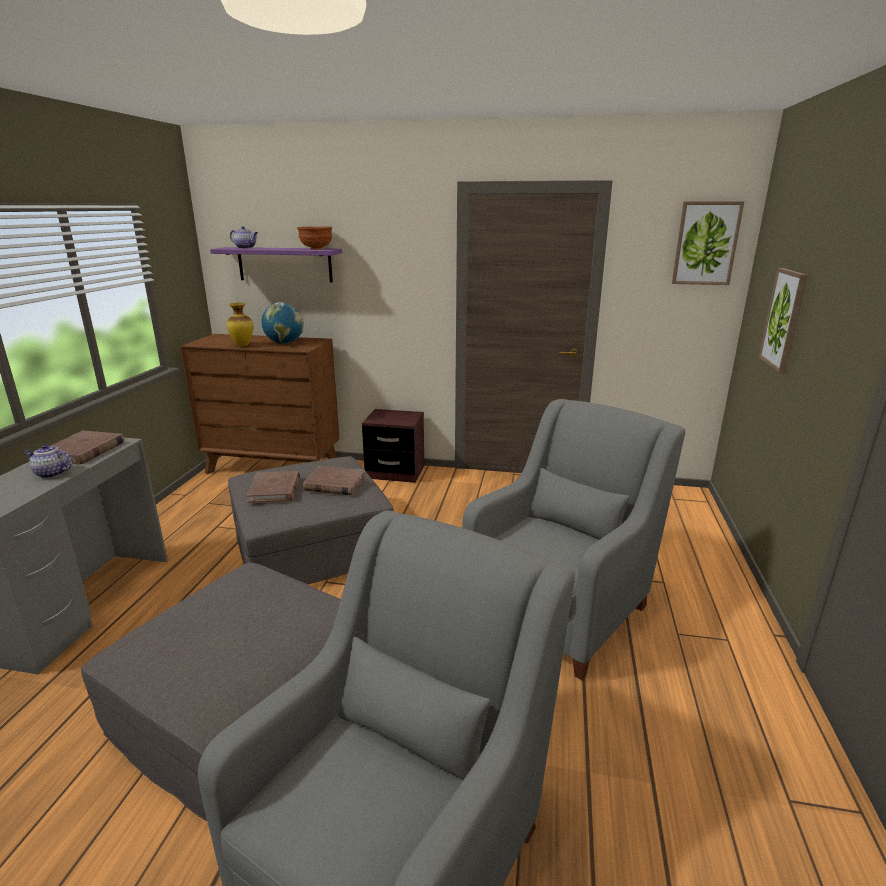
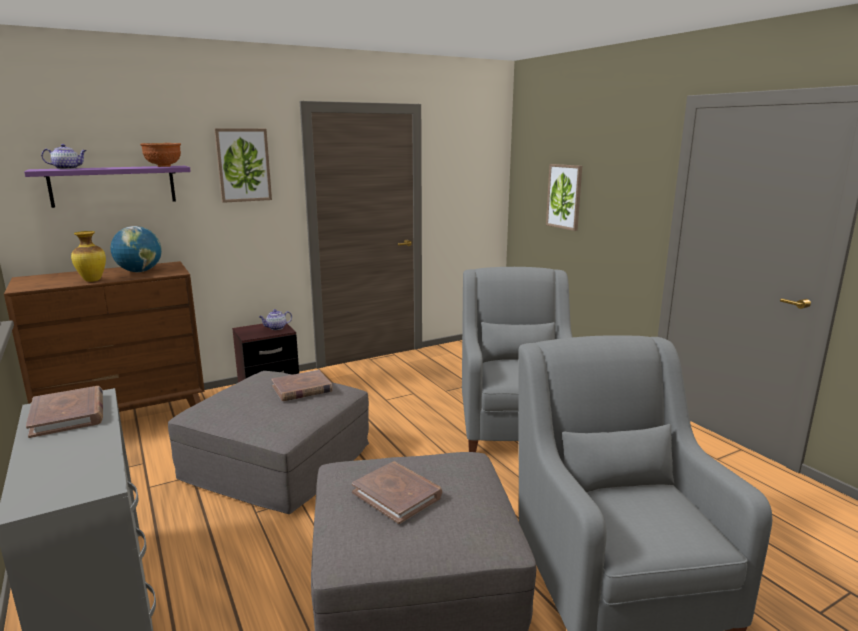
camera: 40 degrees left, 5 degrees down
(51, 474) = (83, 440): teapot -> teapot (276, 328)
(275, 490) = (254, 409): brown book -> brown book (397, 494)
(706, 243) = (483, 151): picture -> picture (243, 165)

